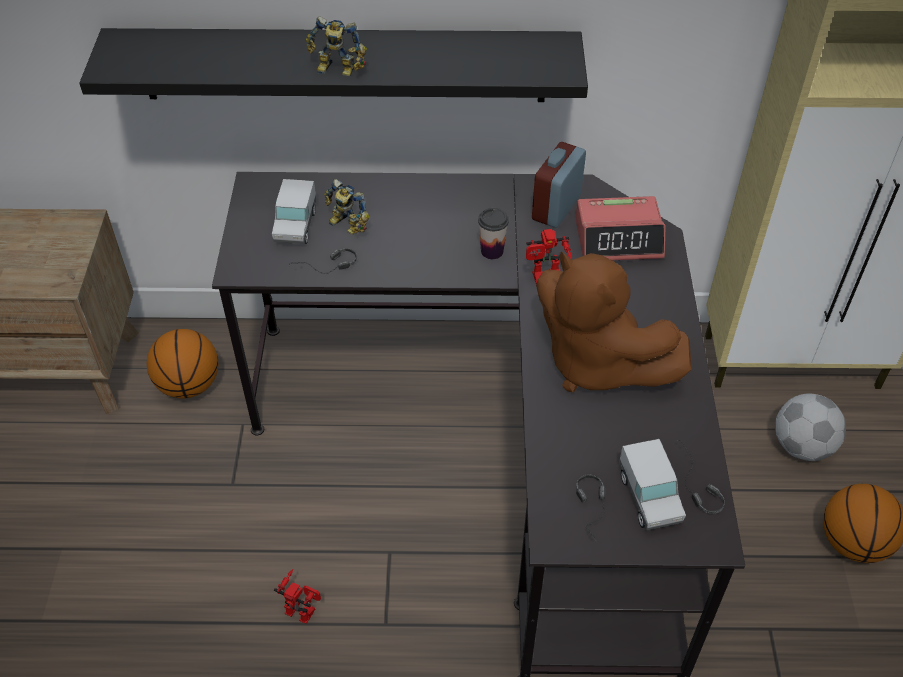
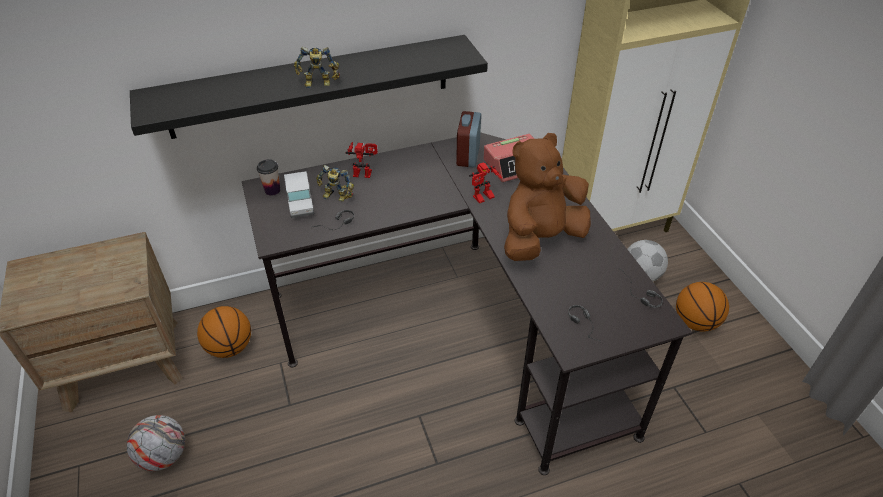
camera: 20 degrees left, 5 degrees down
(61, 502) = (163, 456): none -> football
(303, 609) = (376, 472): toy robot -> toy robot (364, 172)
(492, 251) = (441, 190): cup -> cup (272, 190)
(596, 362) = (540, 239): brown plush toy -> brown plush toy turned 120 degrees clockwise
(649, 497) = (615, 309): toy truck -> none

